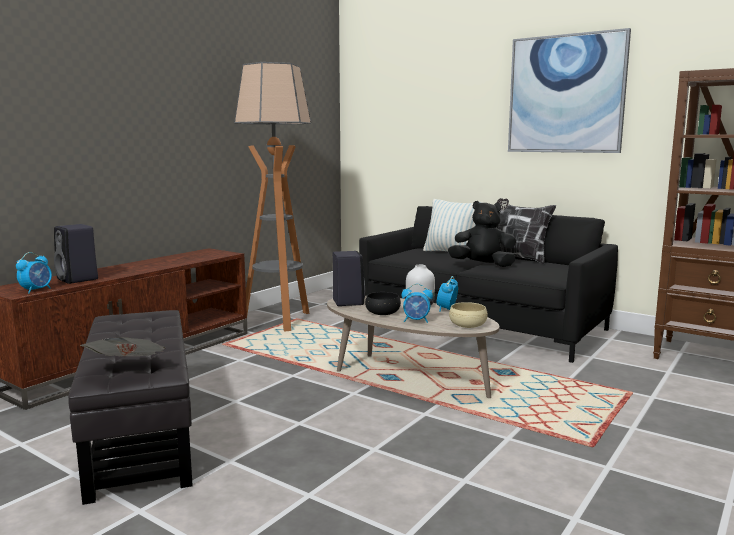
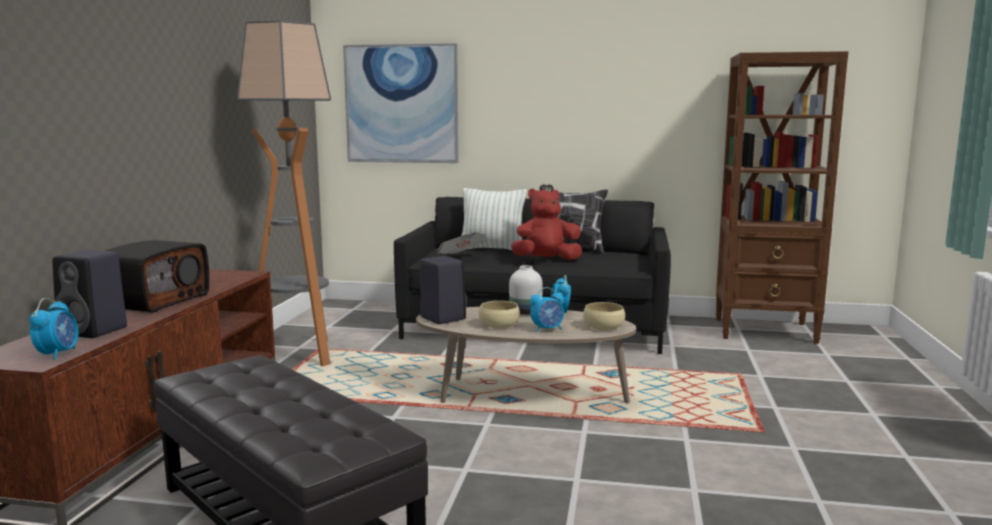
camera: 25 degrees left, 0 degrees up
(128, 368) = (333, 437): newspaper -> newspaper (461, 257)
(142, 265) = (155, 301): none -> radio
(382, 312) = (499, 325): black bowl -> beige bowl
(483, 265) = (546, 260): black plush toy -> red plush toy
(566, 94) = (602, 70): picture -> picture (402, 104)

